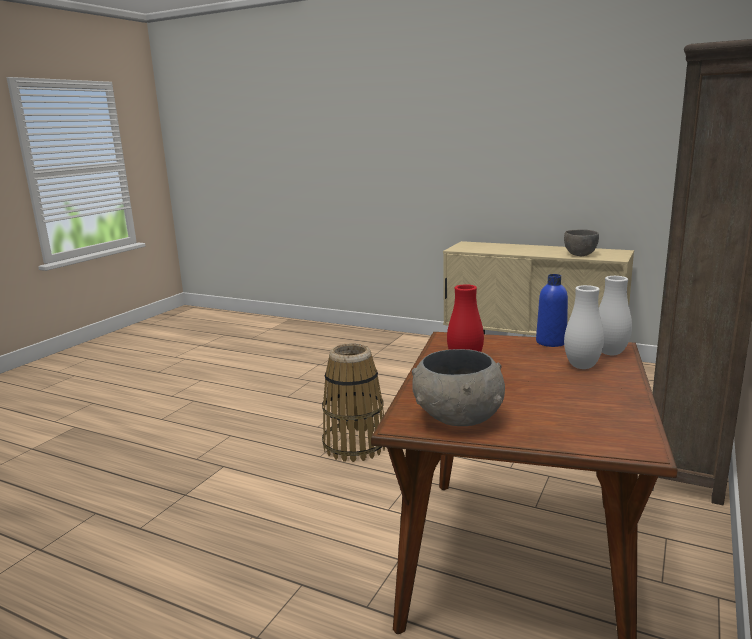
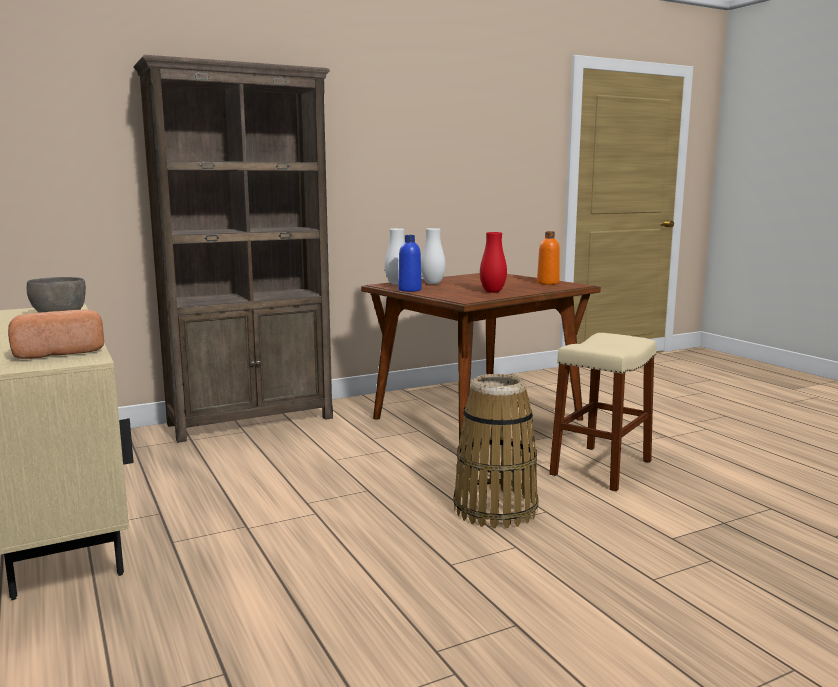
camera: 145 degrees left, 5 degrees down
(307, 524) = (601, 468): none -> beige stool
(458, 418) = (548, 283): grey bowl -> orange bottle
(478, 248) = (58, 352): none -> bread

